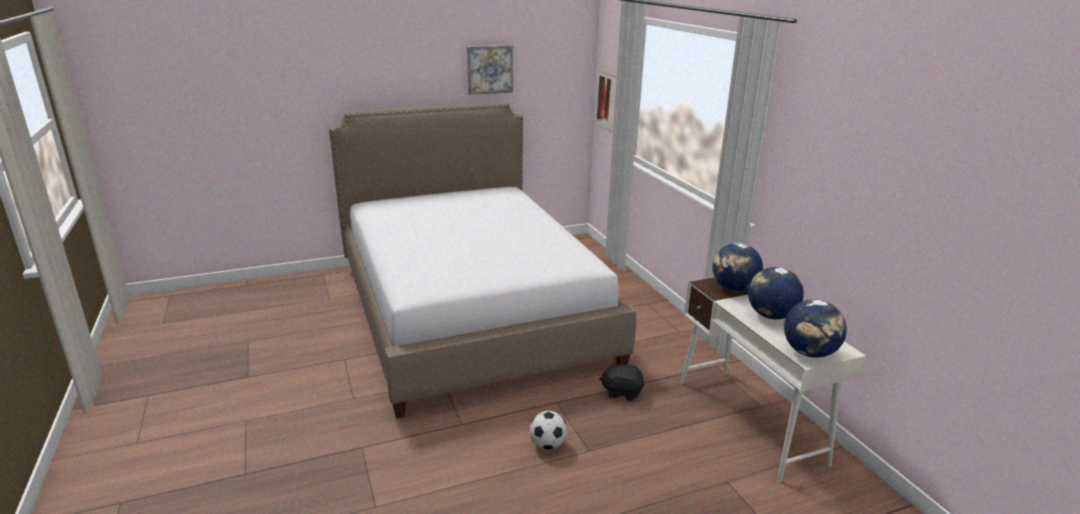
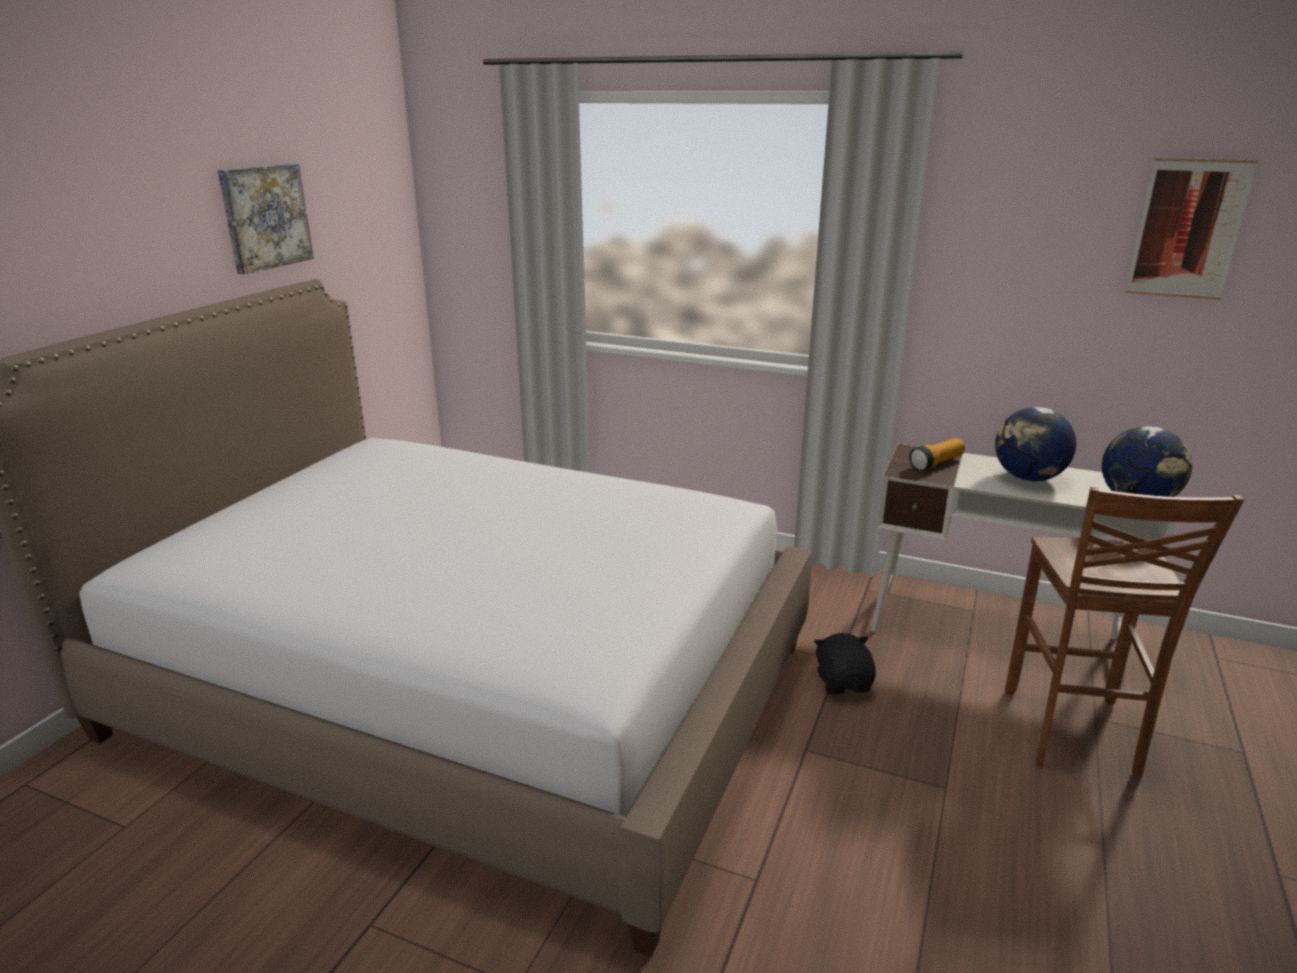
camera: 45 degrees left, 0 degrees up
(548, 444) = (897, 818): football -> none
(605, 101) = (460, 252): picture -> picture (1188, 229)
(622, 392) = (843, 682): black plush toy -> black plush toy turned 120 degrees clockwise
(697, 477) = (1071, 734): none -> brown stool
(734, 289) = (936, 464): globe -> flashlight

